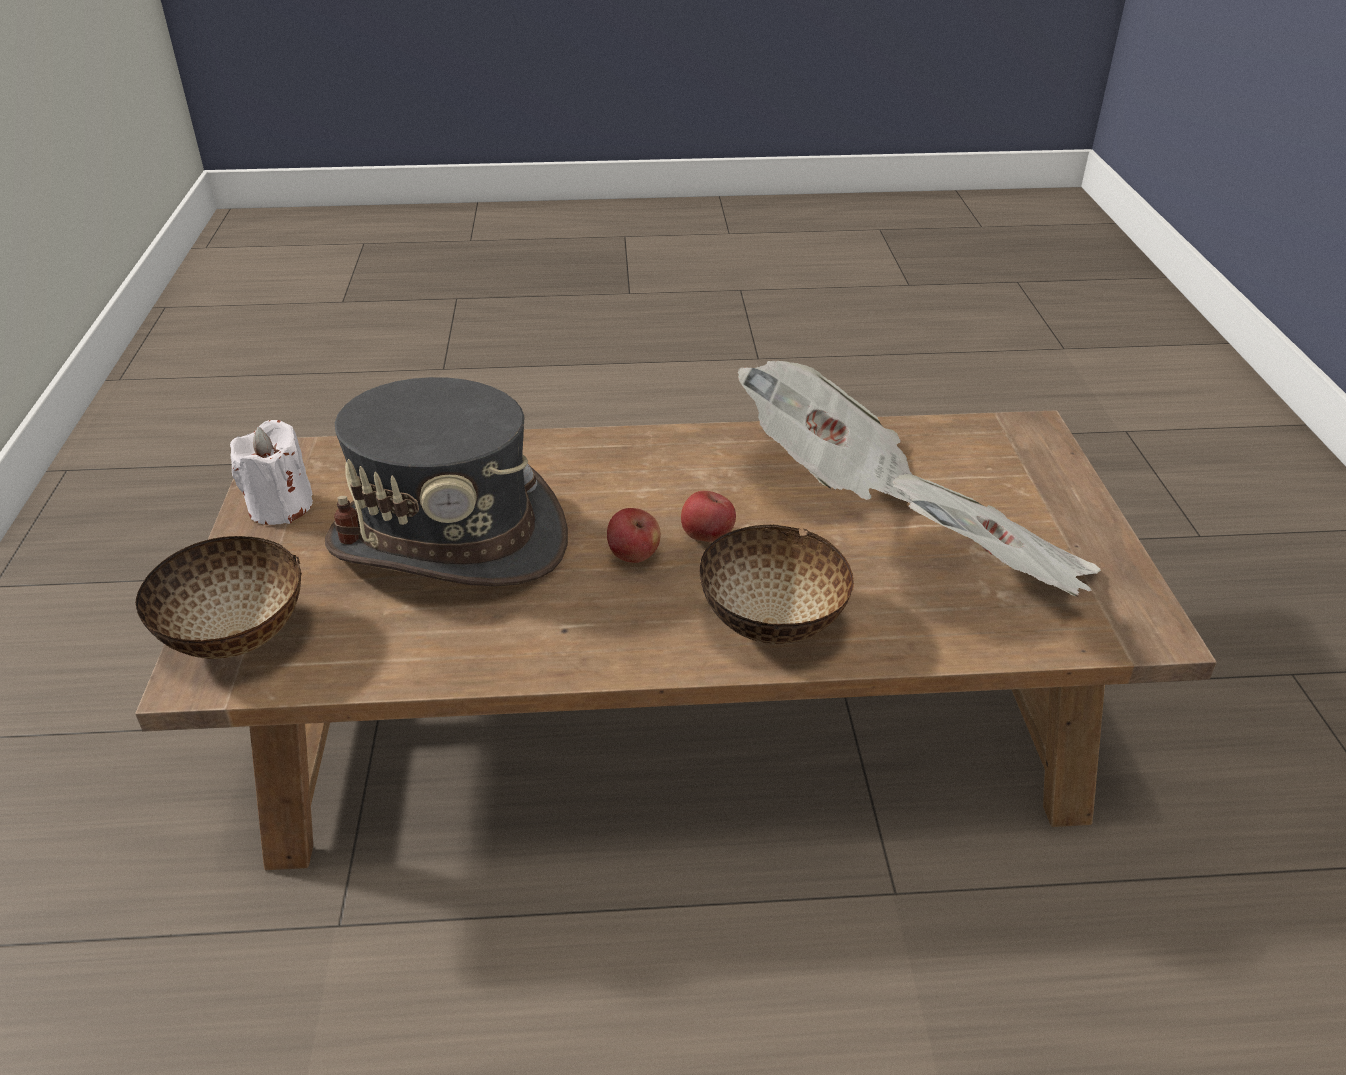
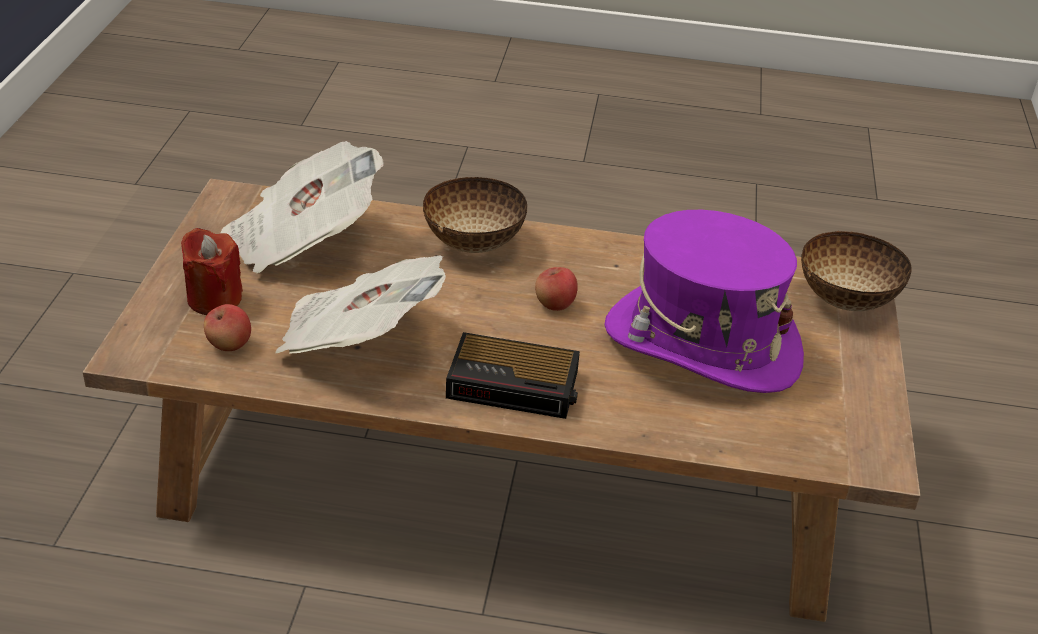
camera: 170 degrees left, 0 degrees up
(280, 507) = (854, 402): white candle -> none
(449, 539) = (701, 344): grey hat -> purple hat
(650, 463) = (515, 385): none -> alarm clock
(707, 536) = (492, 309): apple -> apple (229, 345)
(1016, 491) = (214, 299): none -> red candle

